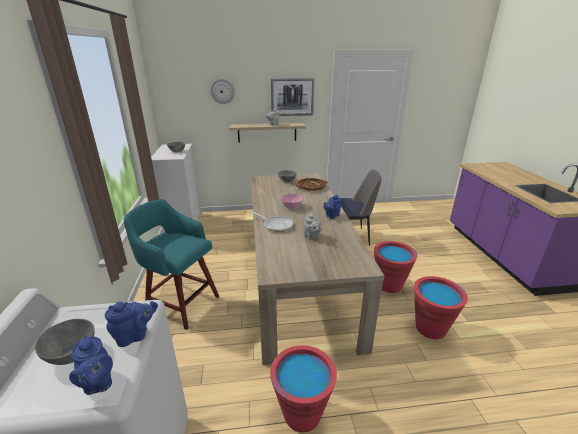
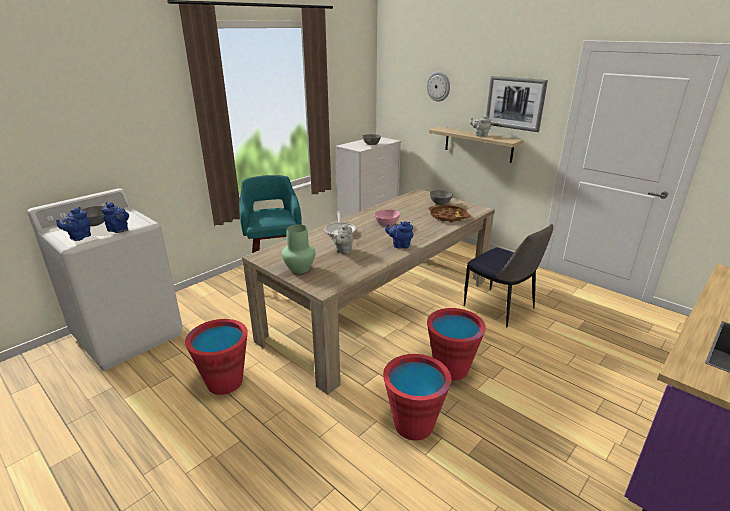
camera: 50 degrees right, 0 degrees up
(320, 265) = (299, 269): none -> green vase

